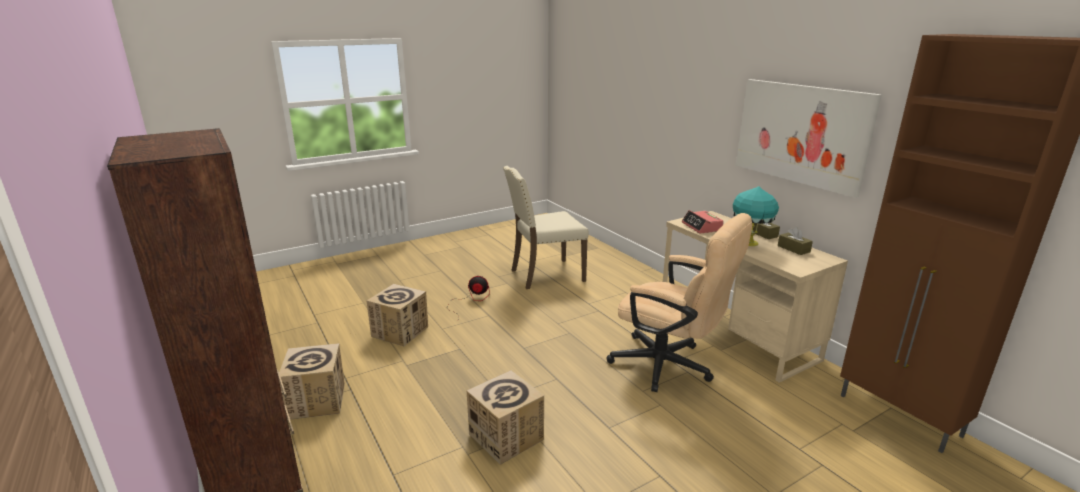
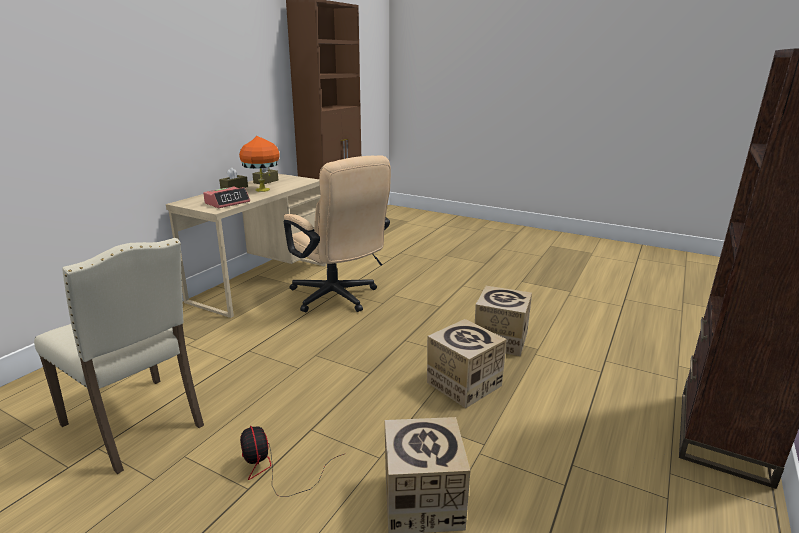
camera: 120 degrees left, 0 degrees up
(317, 400) = (620, 480): cardboard box -> cardboard box (463, 384)
(670, 367) = (338, 298): beige office chair -> beige office chair turned 135 degrees clockwise
(749, 243) = (263, 190): turquoise table lamp -> orange table lamp
(801, 134) = (222, 88): picture -> none

